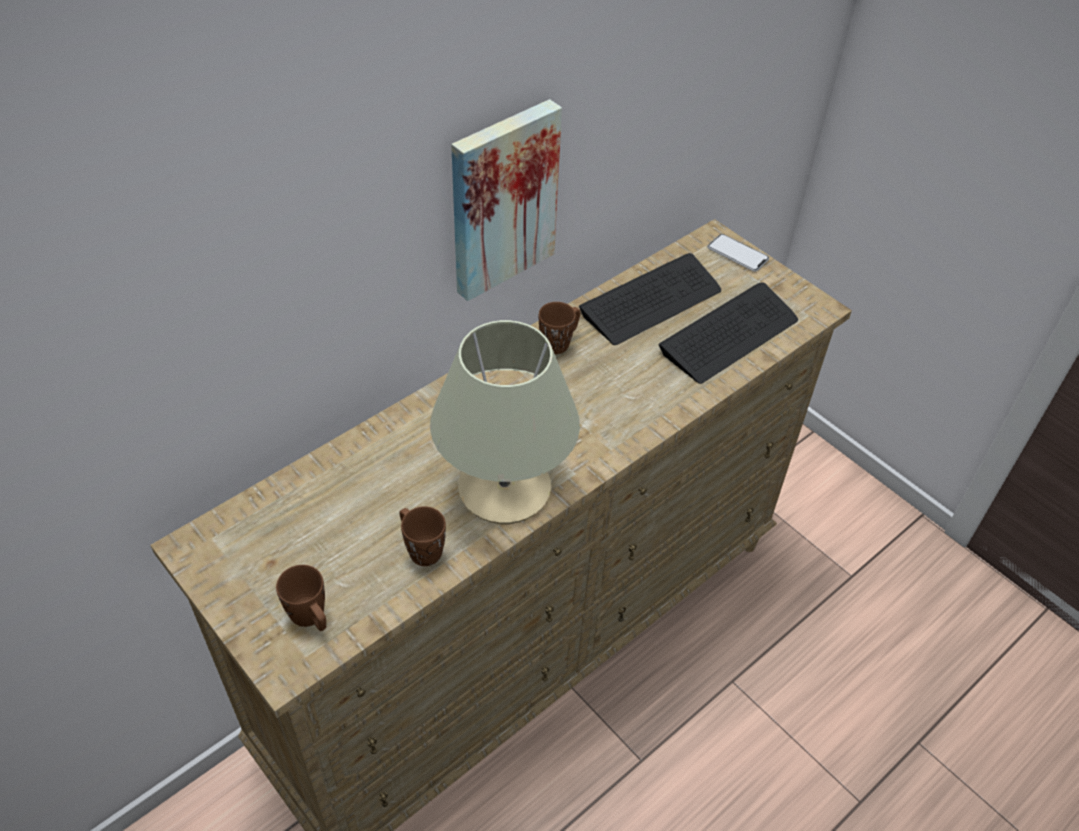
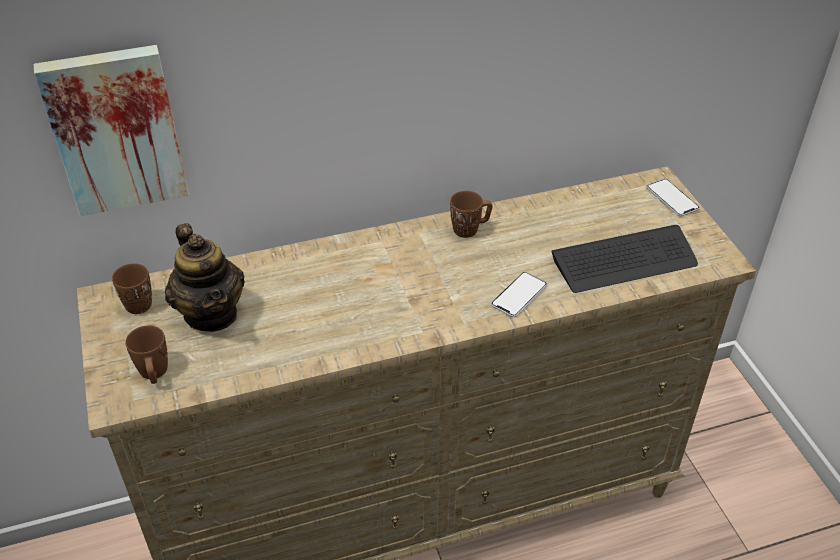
camera: 25 degrees right, 5 degrees down
(334, 525) = (211, 314): none -> teapot
(421, 548) = (265, 350): brown mug -> brown mug (138, 301)
(501, 199) = (428, 86): picture -> picture (115, 129)
(505, 489) = (357, 327): beige table lamp -> none
(649, 403) = (519, 295): none -> phone
(651, 301) = (569, 217): keyboard -> none

